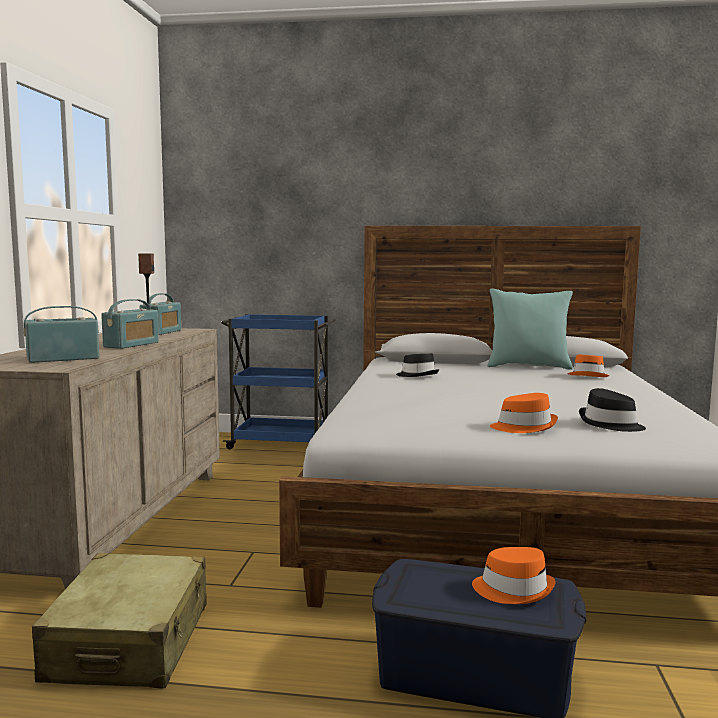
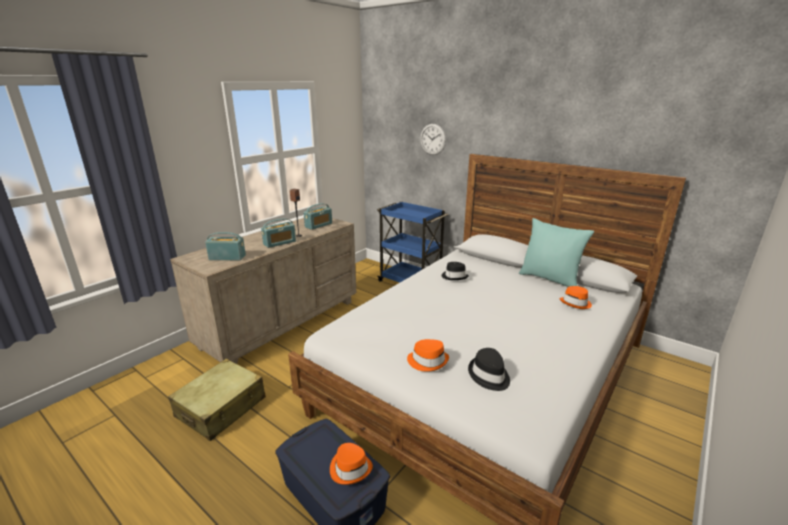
camera: 30 degrees right, 15 degrees up
(298, 211) = (433, 139): none -> wall clock

